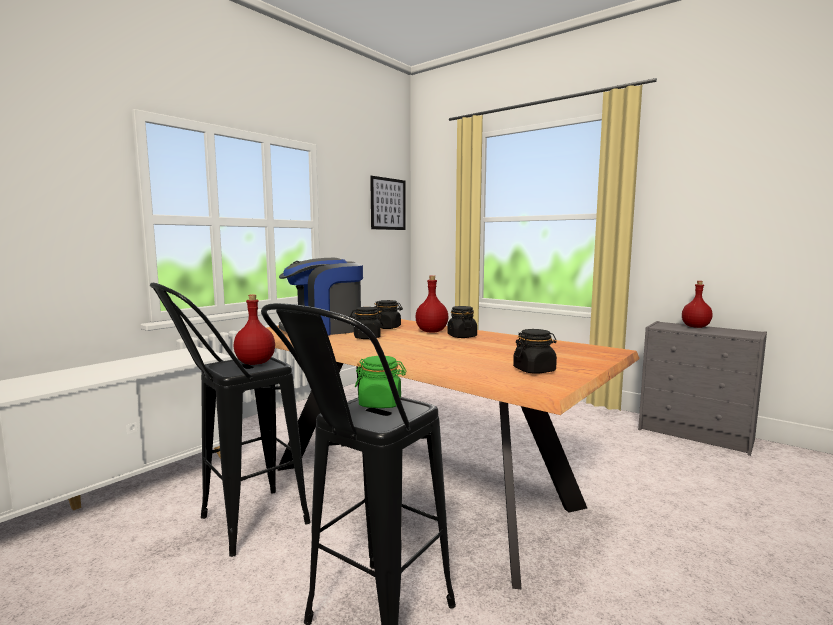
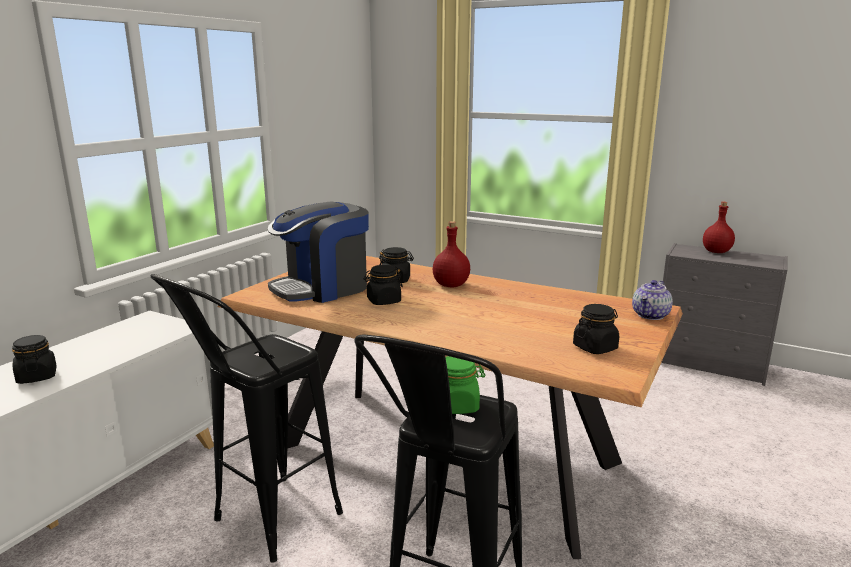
camera: 10 degrees left, 10 degrees up
(256, 363) = (273, 350): red bottle -> none
(388, 204) = (346, 91): picture -> none
(461, 336) = (489, 292): black jar -> black jar (37, 376)
(603, 354) = (651, 315): none -> teapot

